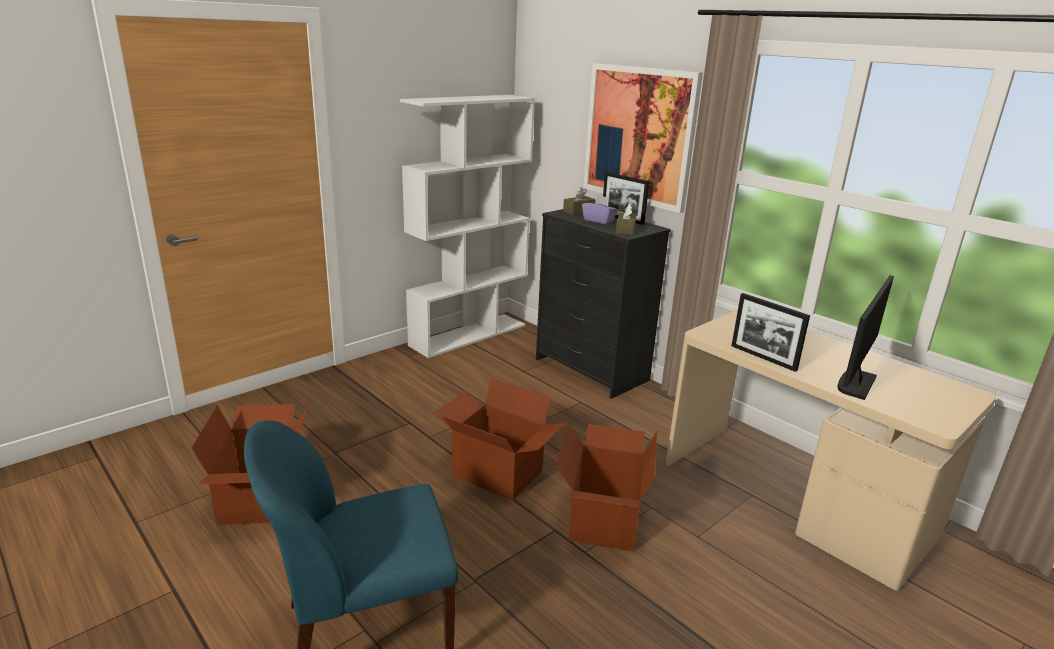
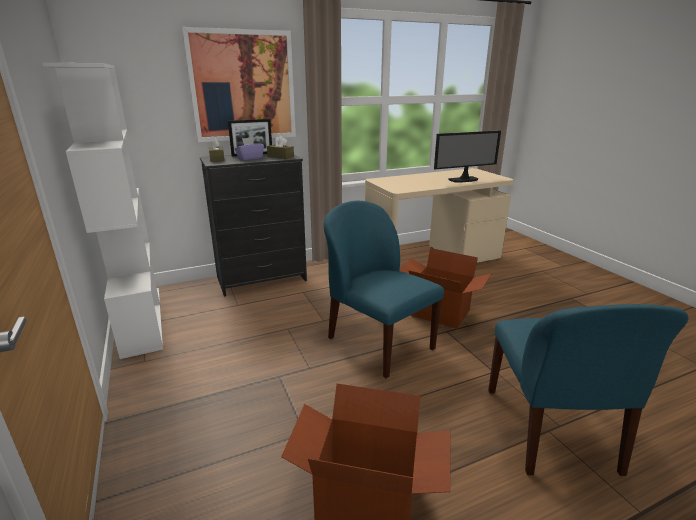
camera: 70 degrees left, 0 degrees up
(496, 474) = (378, 342): cardboard box -> blue chair
(763, 358) = (433, 186): picture frame -> none
(855, 384) = (464, 180): monitor -> monitor turned 75 degrees counterclockwise

